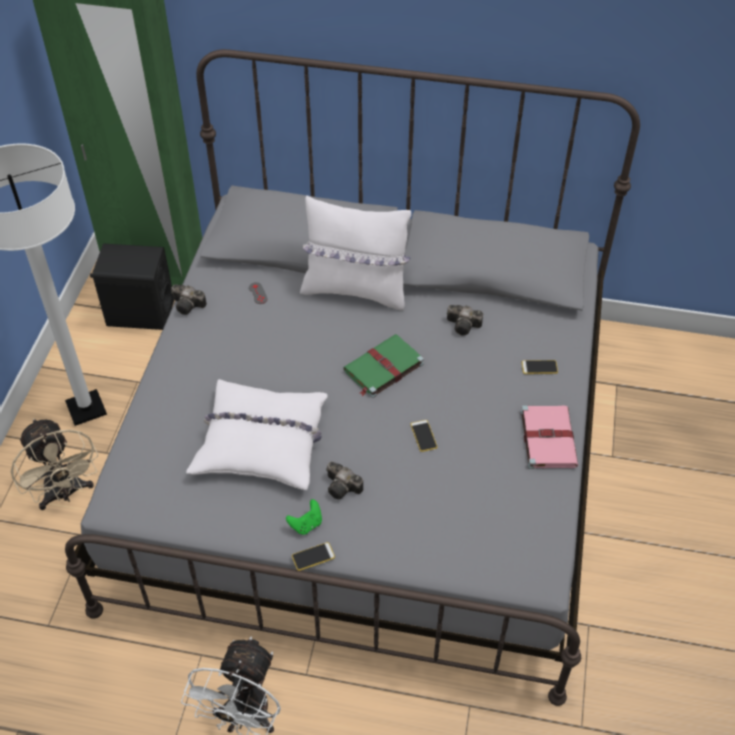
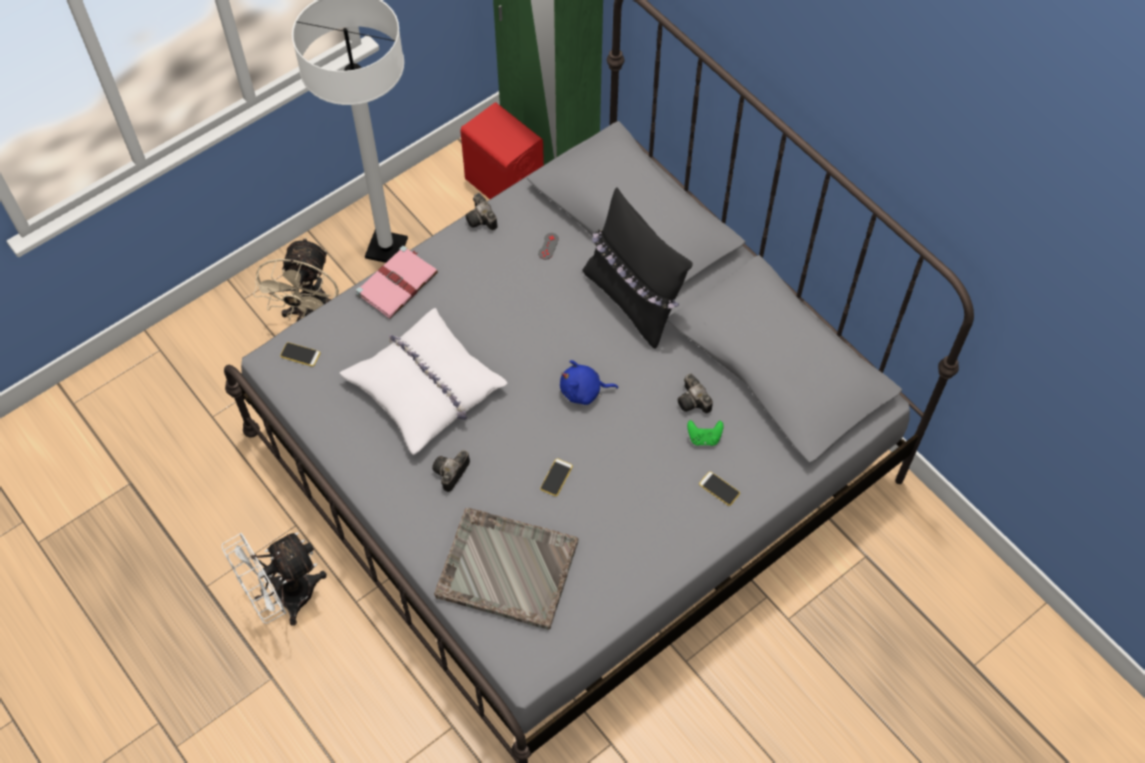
camera: 40 degrees right, 10 degrees up
(140, 313) = (504, 185): black speaker -> red speaker
(306, 524) = (394, 483): green game controller -> green game controller (704, 438)
(313, 556) = (373, 513): phone -> phone (300, 354)
(343, 488) = (450, 474): camera -> camera turned 45 degrees clockwise
(355, 290) = (633, 300): white pillow -> black pillow
(382, 368) = (584, 391): green book -> blue plush toy
(453, 522) = (505, 568): none -> grey tray
(547, 437) = (658, 557): pink book -> pink book (398, 283)

